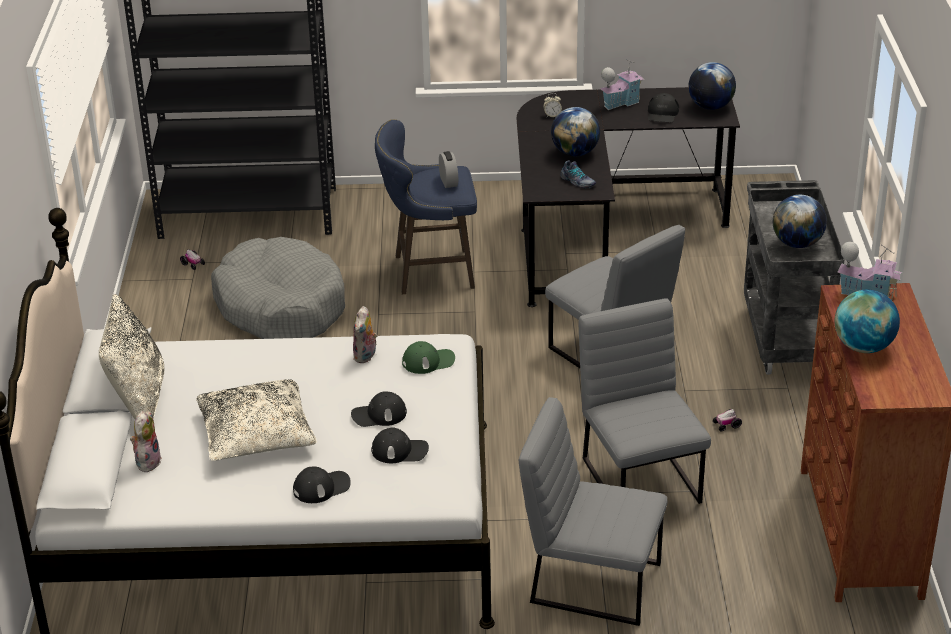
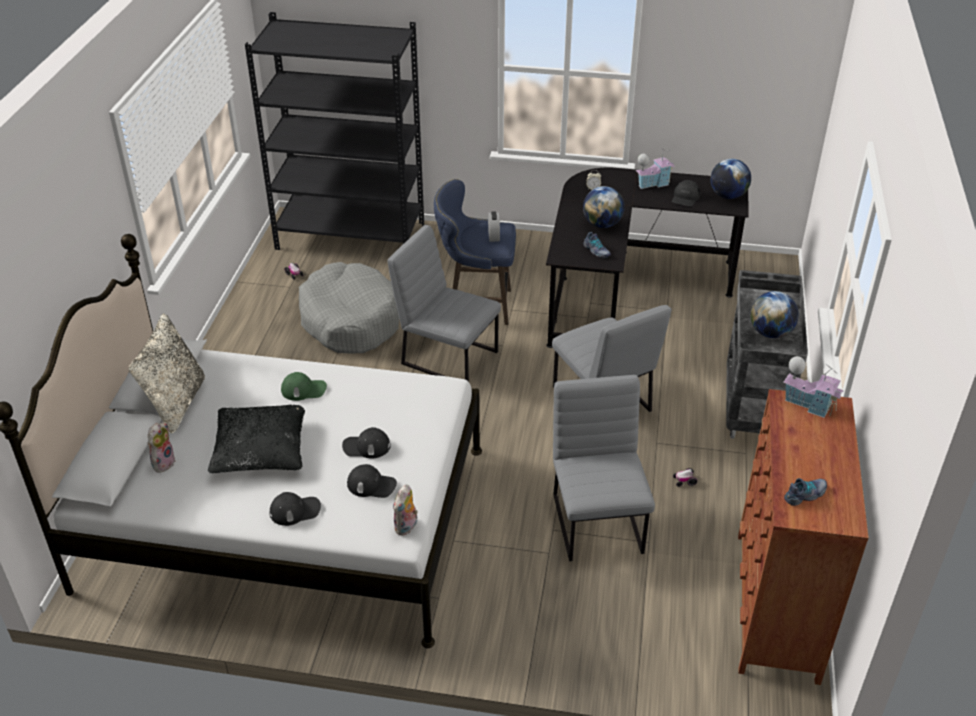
camera: 10 degrees right, 5 degrees up
(256, 433) = (260, 448): beige pillow -> black pillow
(366, 356) = (374, 389): plush toy -> plush toy (406, 527)
(428, 361) = (424, 401): green cap -> green cap (304, 389)
(592, 581) = (529, 615): grey chair -> grey chair (447, 356)
(863, 347) = (792, 459): globe -> none
(886, 377) = (805, 495): none -> shoe

